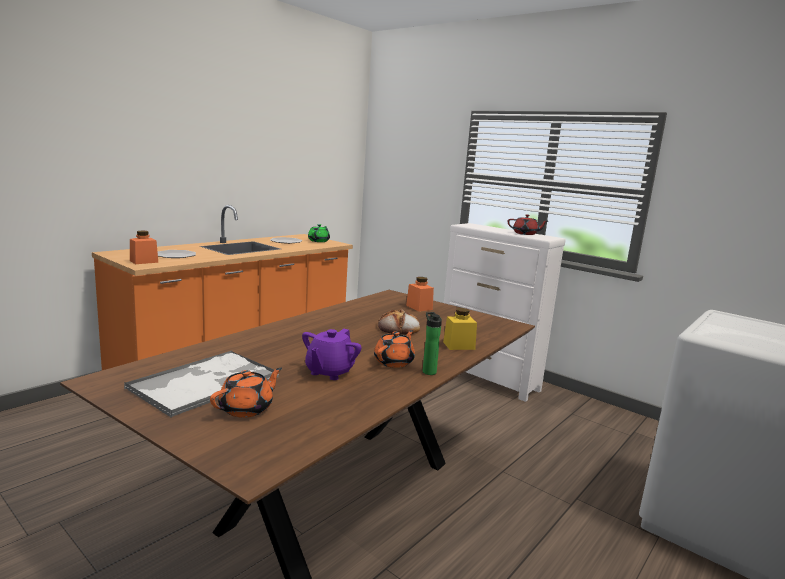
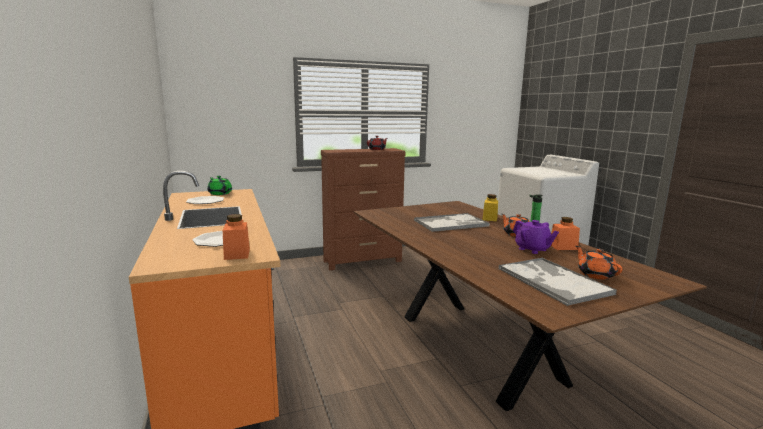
camera: 60 degrees left, 0 degrees up
(399, 328) = (451, 223): bread -> tray
(419, 307) = (407, 212): orange jar -> orange jar (563, 247)
(488, 379) = (363, 261): white dresser -> brown dresser

